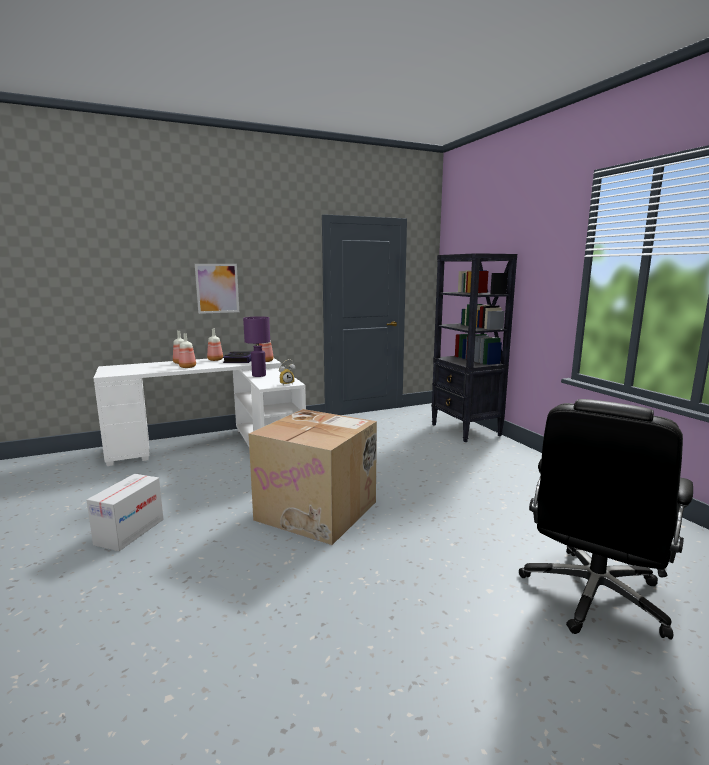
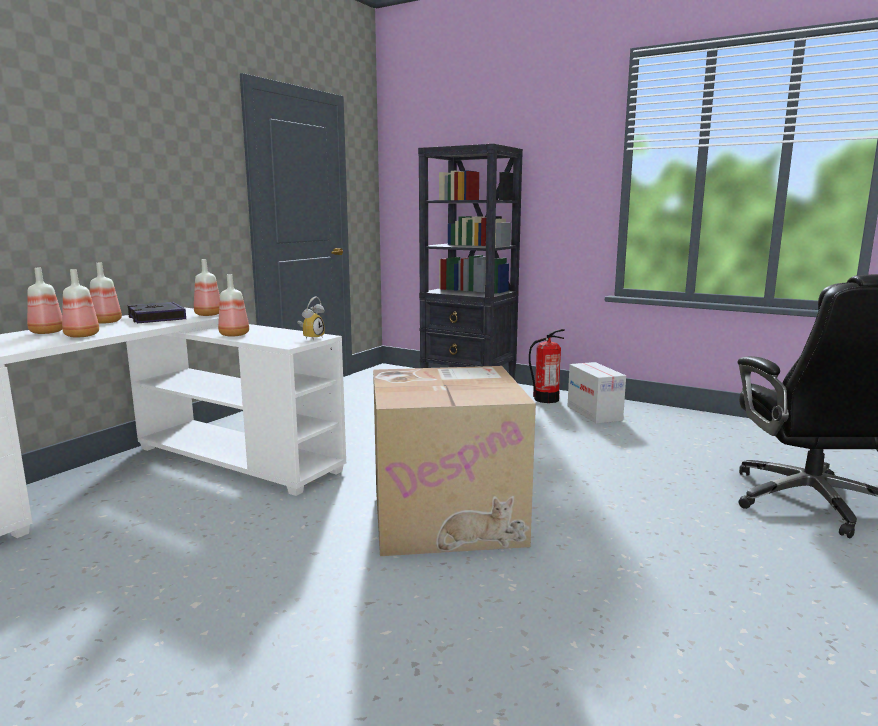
camera: 35 degrees left, 0 degrees up
(130, 531) = (192, 649): cardboard box -> cardboard box (594, 413)
(217, 288) = (87, 188): picture -> none
(259, 375) = (235, 335): purple table lamp -> bottle
(506, 453) = (546, 399): none -> fire extinguisher

